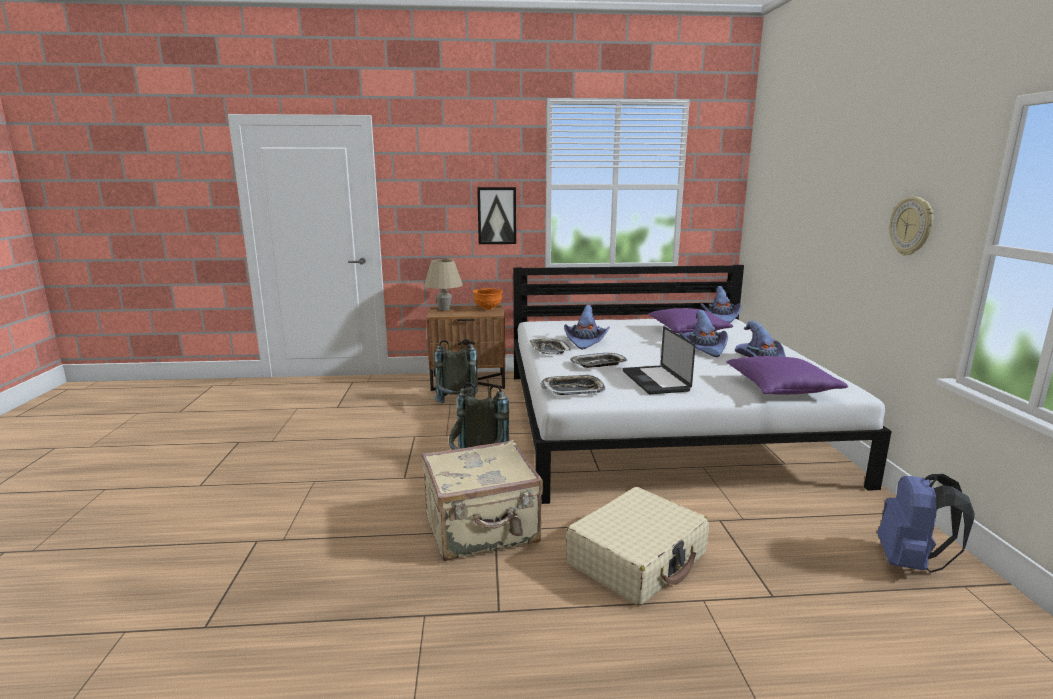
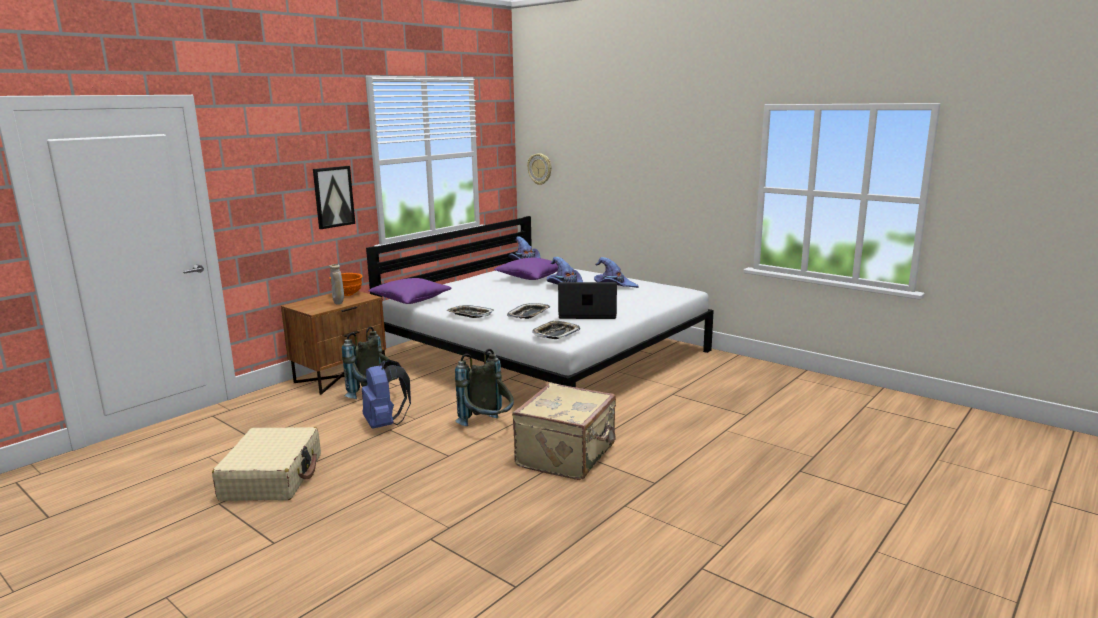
camera: 45 degrees left, 0 degrees up
(444, 309) = (306, 304): beige table lamp -> none
(464, 313) = (339, 303): none -> beige vase
(586, 341) = (480, 302): purple hat -> none
(637, 559) = (670, 428): beige suitcase -> beige suitcase (272, 477)
(655, 381) = (587, 314): laptop -> laptop turned 150 degrees clockwise
(781, 388) = (656, 299): purple pillow -> purple pillow (410, 300)
(910, 563) = (768, 377): blue backpack -> blue backpack (385, 424)
(912, 226) = (702, 178): wall clock -> wall clock (540, 169)

